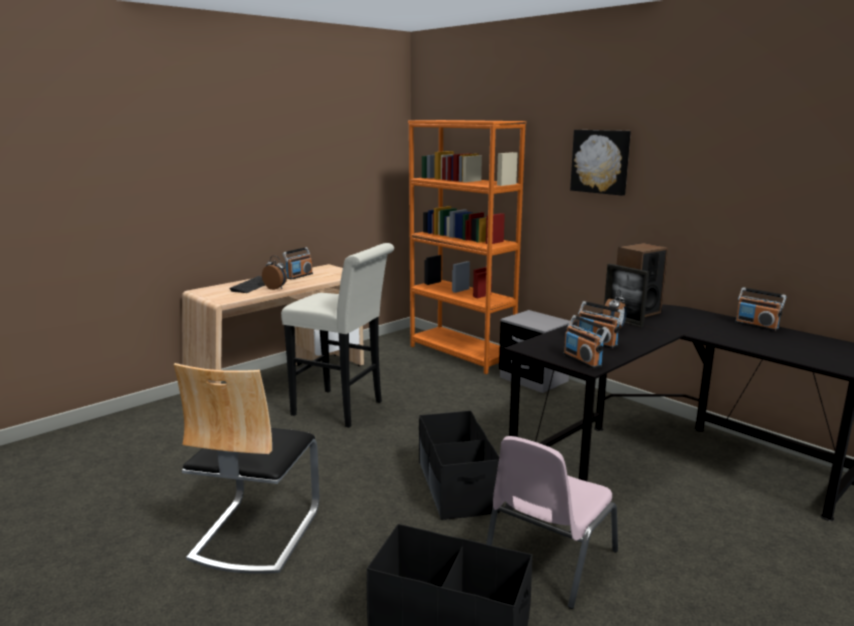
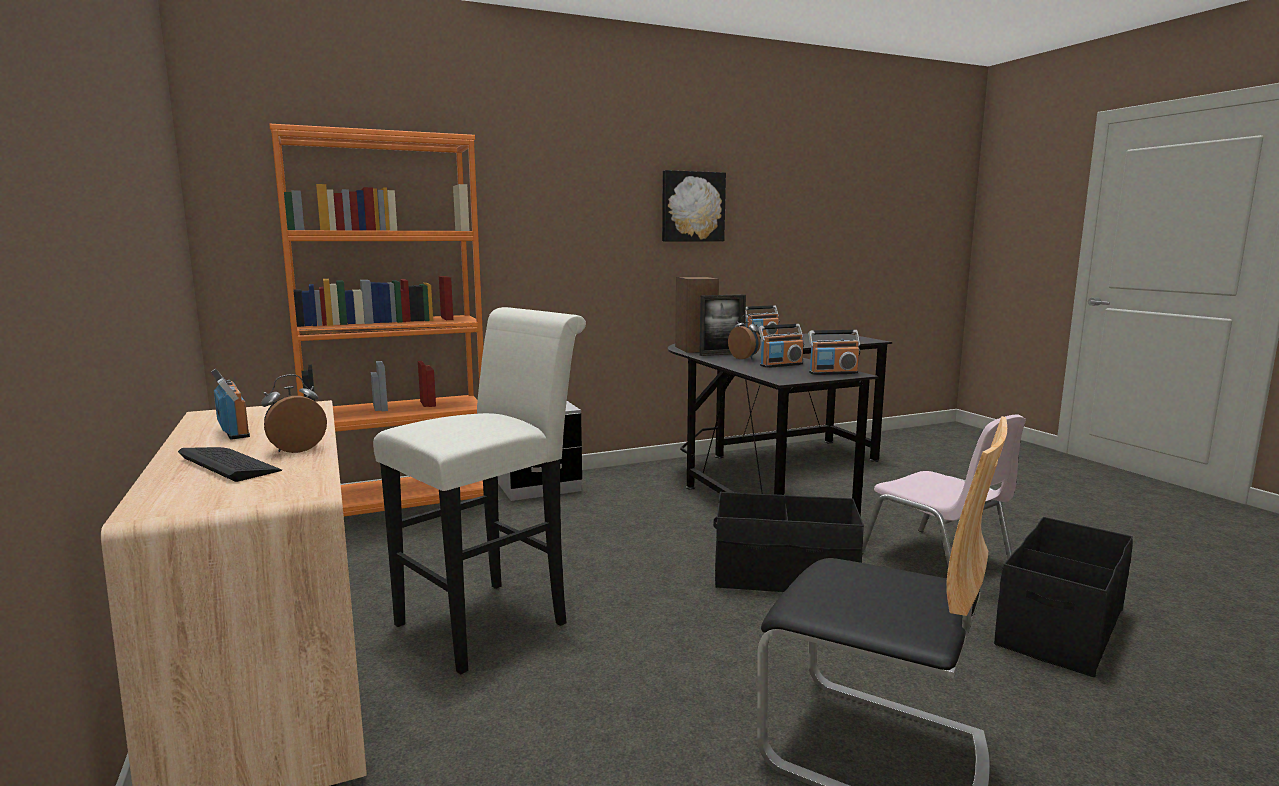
camera: 70 degrees left, 5 degrees down
(601, 161) = (575, 197): picture -> picture (692, 207)

